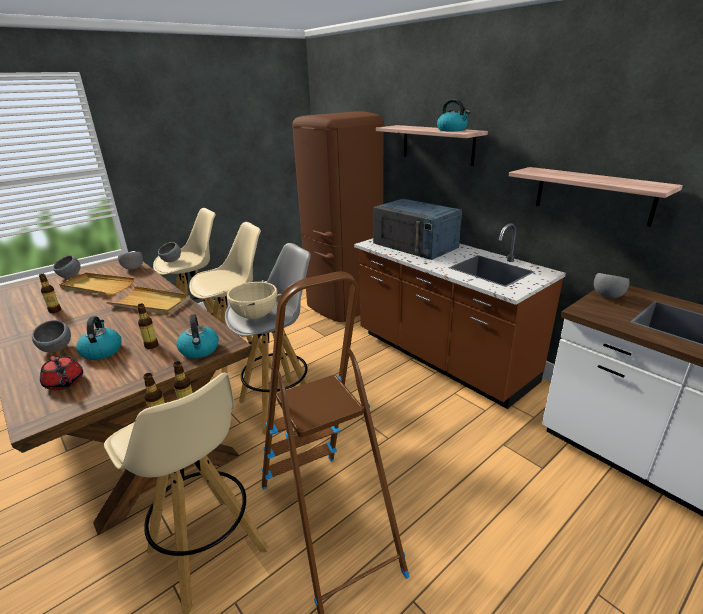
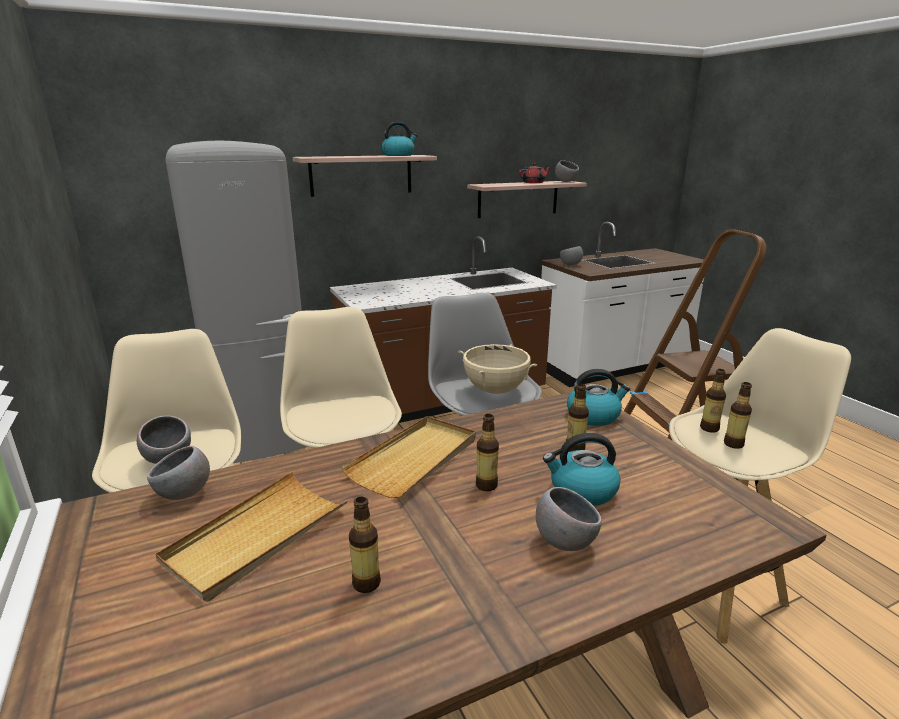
camera: 75 degrees left, 5 degrees down
(64, 383) = (677, 512): red teapot -> red teapot (534, 182)
(70, 276) = (109, 602): grey bowl -> grey bowl (565, 181)
(117, 324) = (486, 485): none -> bottle
(342, 306) = (265, 437): brown fridge -> grey fridge
(416, 245) = (396, 290): blue microwave -> none

